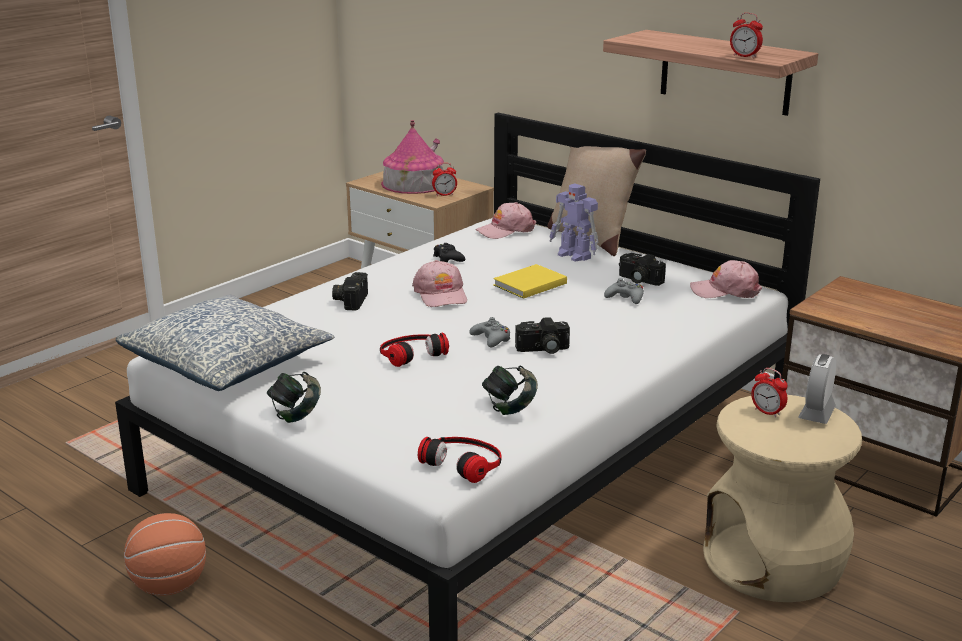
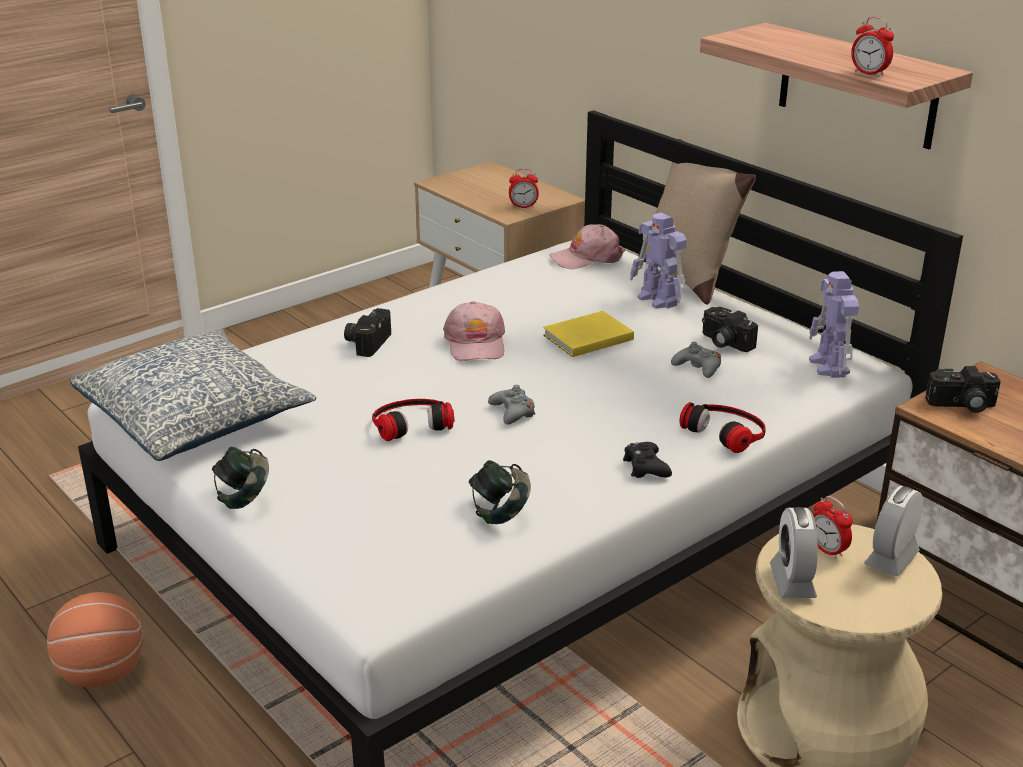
camera: 10 degrees right, 5 degrees up
(413, 183) = (493, 188): toy house -> none
(448, 258) = (503, 293): black game controller -> black game controller (645, 467)
(464, 462) = (416, 586): headphones -> headphones (726, 431)
(543, 349) = (570, 433): camera -> camera (961, 405)
(725, 291) = (829, 367): pink cap -> toy robot
(749, 434) = (792, 581): none -> alarm clock

